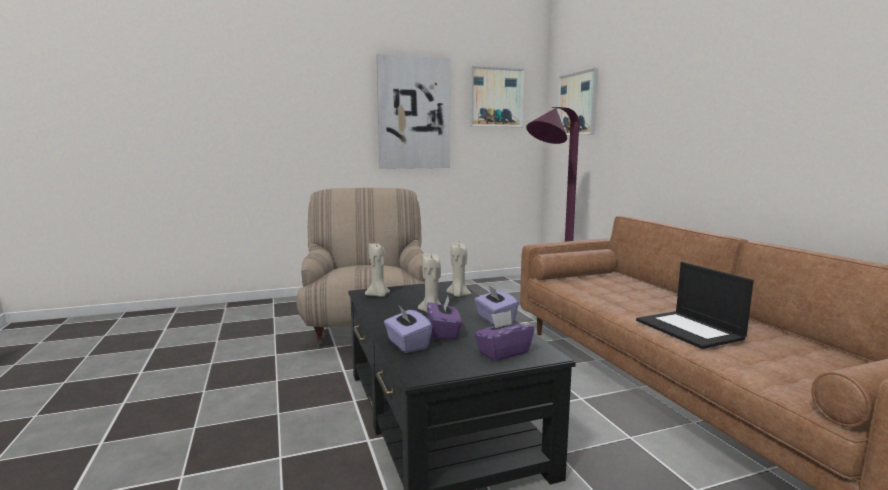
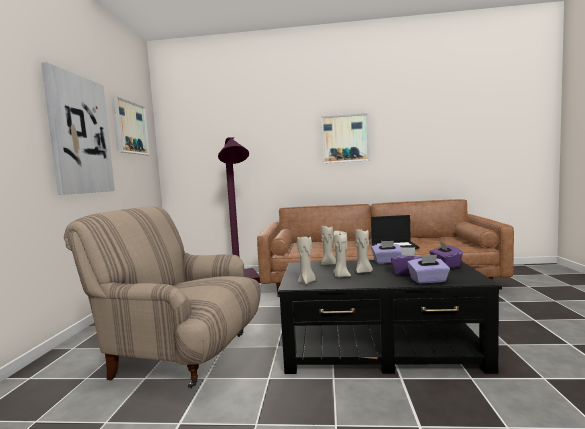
camera: 65 degrees left, 5 degrees down
(407, 305) = (341, 276): none -> beige candle
(578, 104) = (197, 138): picture -> picture (345, 138)

